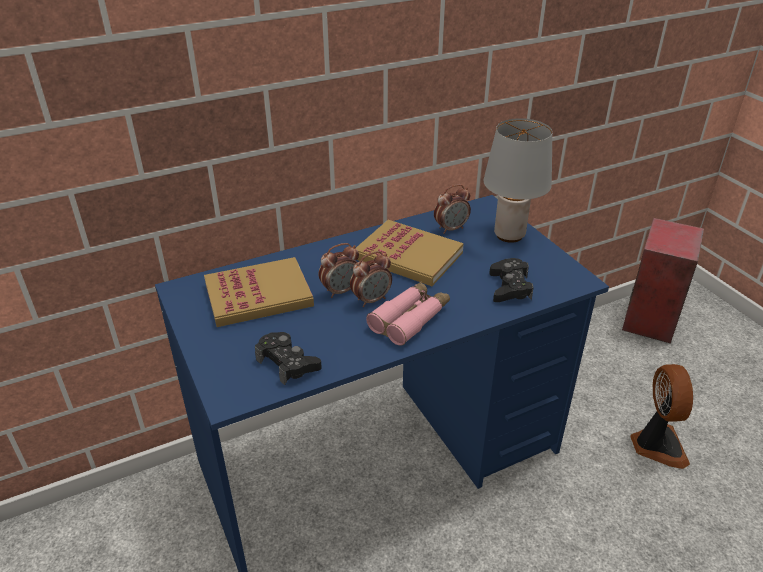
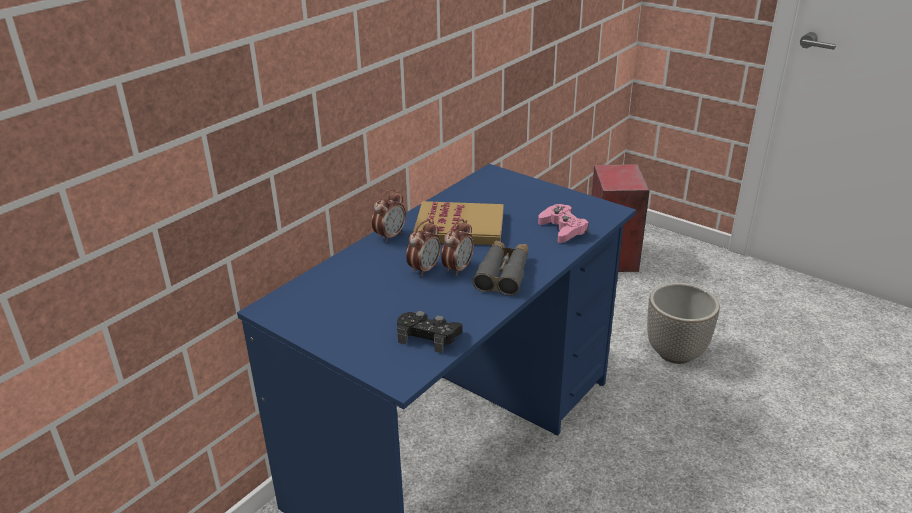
camera: 25 degrees left, 5 degrees down
(258, 295) = (352, 293): book -> none
(410, 319) = (503, 274): pink binoculars -> grey binoculars
(451, 229) = (477, 197): alarm clock -> alarm clock (390, 236)
(509, 287) = (563, 229): black game controller -> pink game controller
(510, 235) = (530, 191): grey table lamp -> none
(656, 445) = (674, 352): fan -> planter

